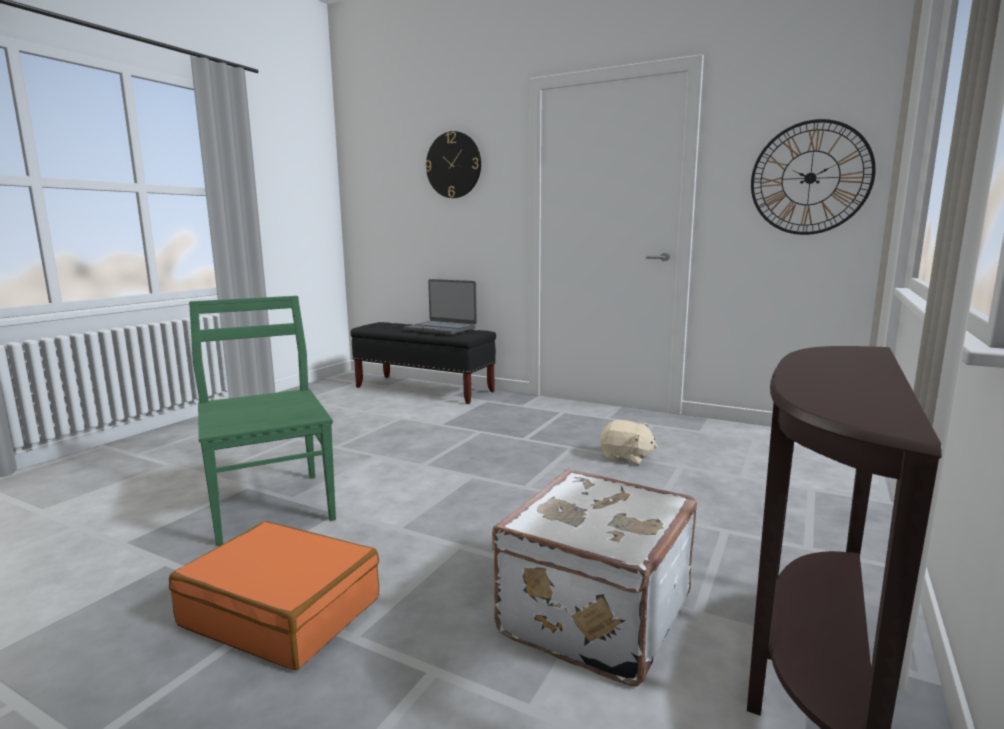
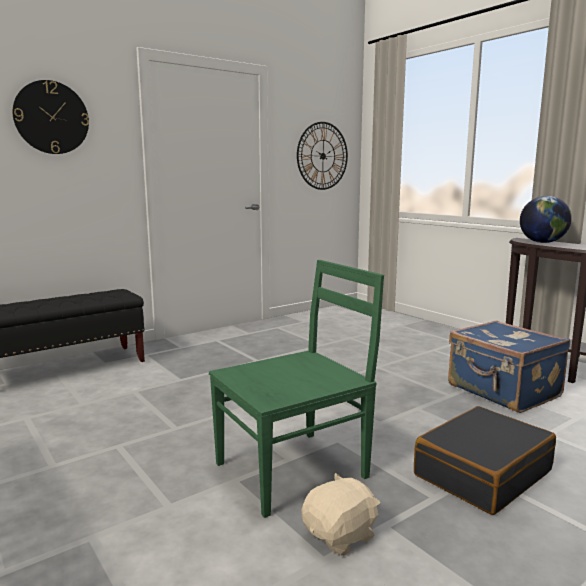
camera: 65 degrees left, 0 degrees up
(271, 504) = (295, 469): green chair -> green chair turned 150 degrees clockwise
(282, 611) = (482, 473): orange suitcase -> black suitcase
(441, 329) = (80, 297): laptop -> none
(592, 614) = (503, 392): white suitcase -> blue suitcase
(626, 458) = (325, 345): beige plush toy -> beige plush toy (341, 536)
(833, 359) = (542, 242): none -> globe

